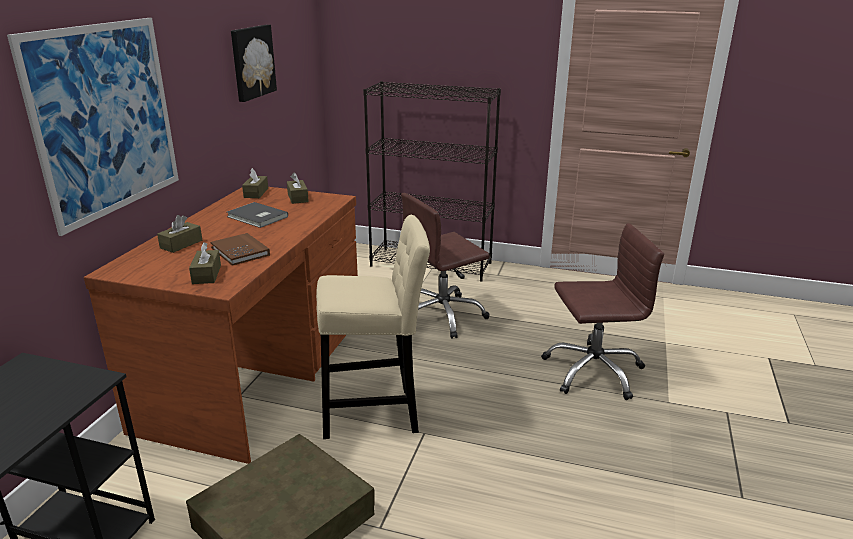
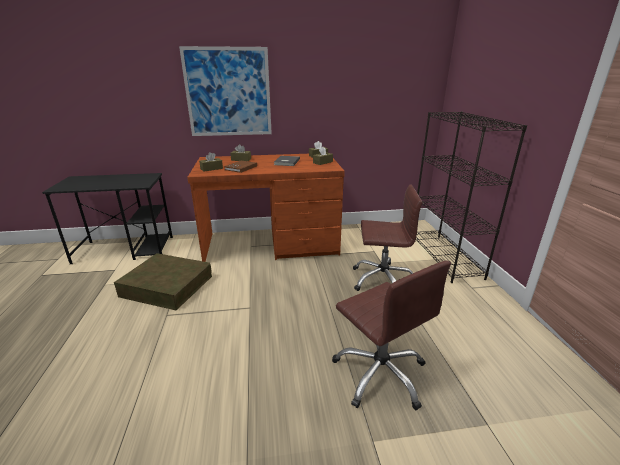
camera: 65 degrees right, 0 degrees up
(252, 62) = (354, 83): picture -> none
(375, 414) = (258, 286): beige stool -> none
(442, 316) = (382, 280): brown office chair -> brown office chair turned 150 degrees clockwise

